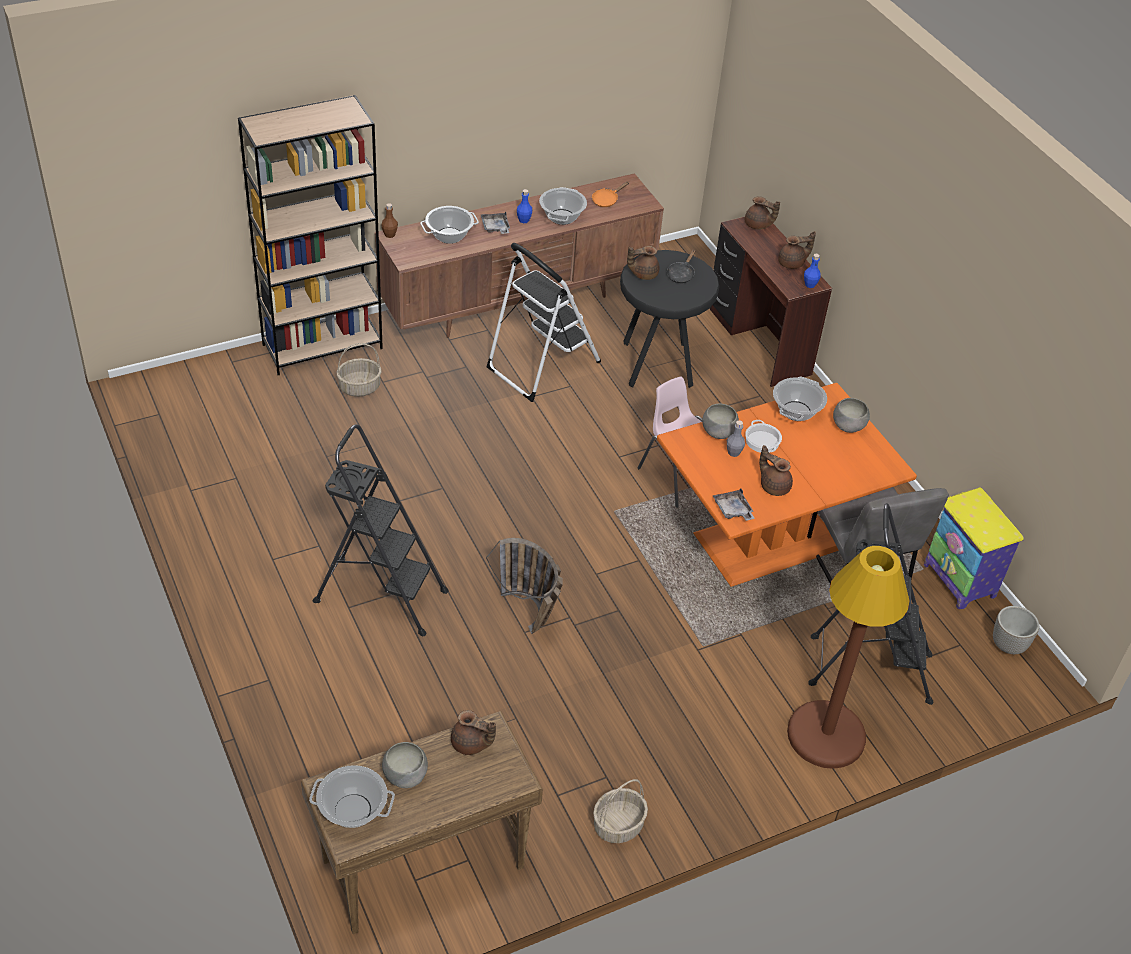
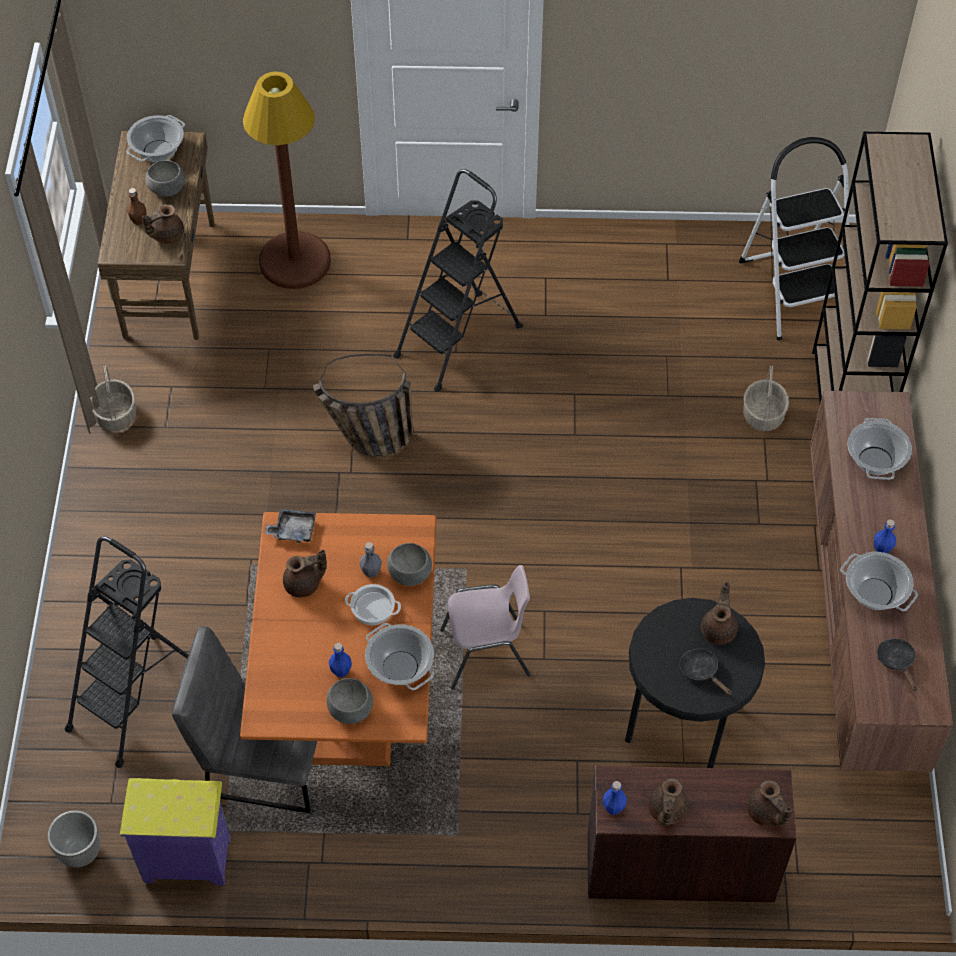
camera: 120 degrees right, 10 degrees up
(389, 235) = (897, 404): brown bottle -> brown bottle (138, 220)
(495, 228) = (875, 513): grey tray -> none
(540, 365) = (731, 598): step ladder -> step ladder (793, 289)
(606, 200) = (897, 661): orange frying pan -> black frying pan
(758, 225) = (766, 813): brown teapot -> brown teapot turned 90 degrees counterclockwise
(825, 440) = (341, 671): none -> blue bottle
(826, 735) = (94, 615): brown floor lamp -> brown floor lamp (295, 261)

